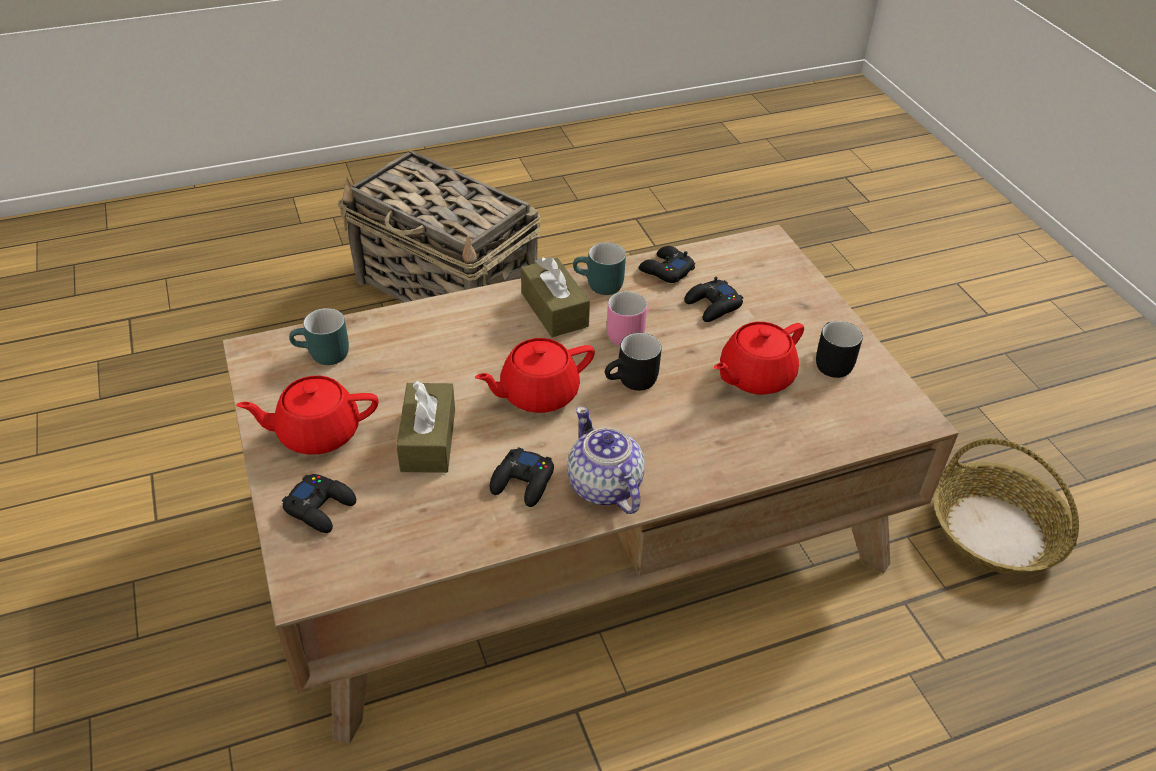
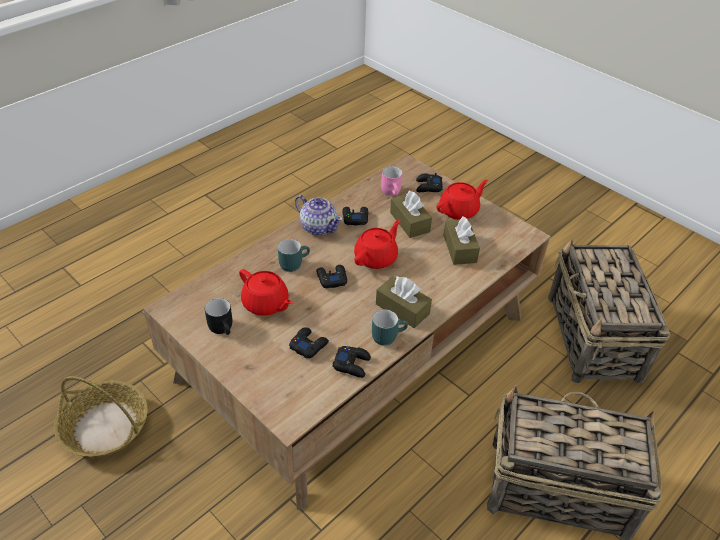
camera: 155 degrees right, 0 degrees up
(216, 406) = (593, 338): none -> basket
(323, 356) = (495, 243): turquoise mug -> turquoise mug (293, 263)
(389, 365) = (459, 248): none -> brown tissue box
(623, 331) = (354, 308): pink mug -> pink mug (393, 192)
(633, 382) = (331, 279): black mug -> black game controller
(754, 376) = (266, 304): red teapot -> red teapot turned 105 degrees clockwise

